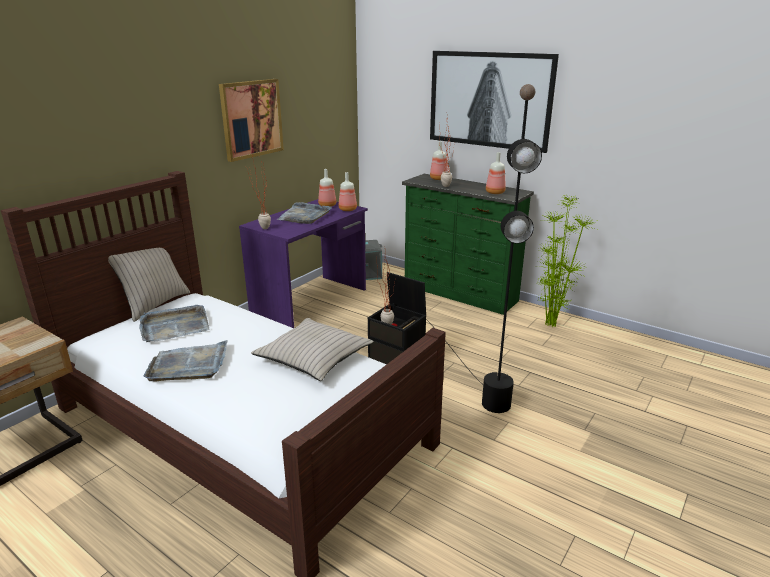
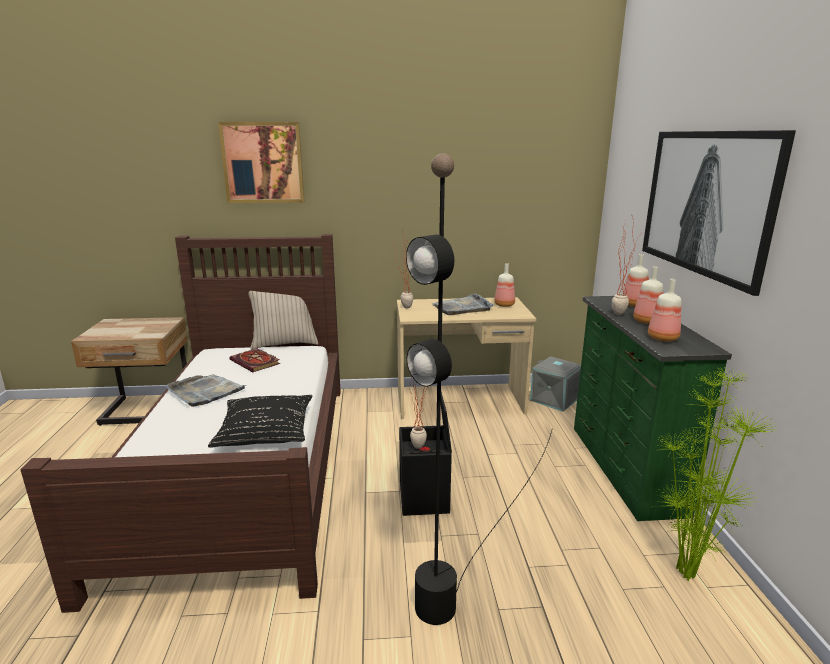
camera: 50 degrees right, 5 degrees down
(174, 326) = (256, 362): grey tray -> book
(251, 119) = (432, 198): picture -> picture (263, 163)
(311, 301) = (460, 402): purple desk -> beige desk
(314, 358) = (265, 431): beige pillow -> black pillow
(347, 209) = (512, 313): bottle -> bottle (646, 321)

